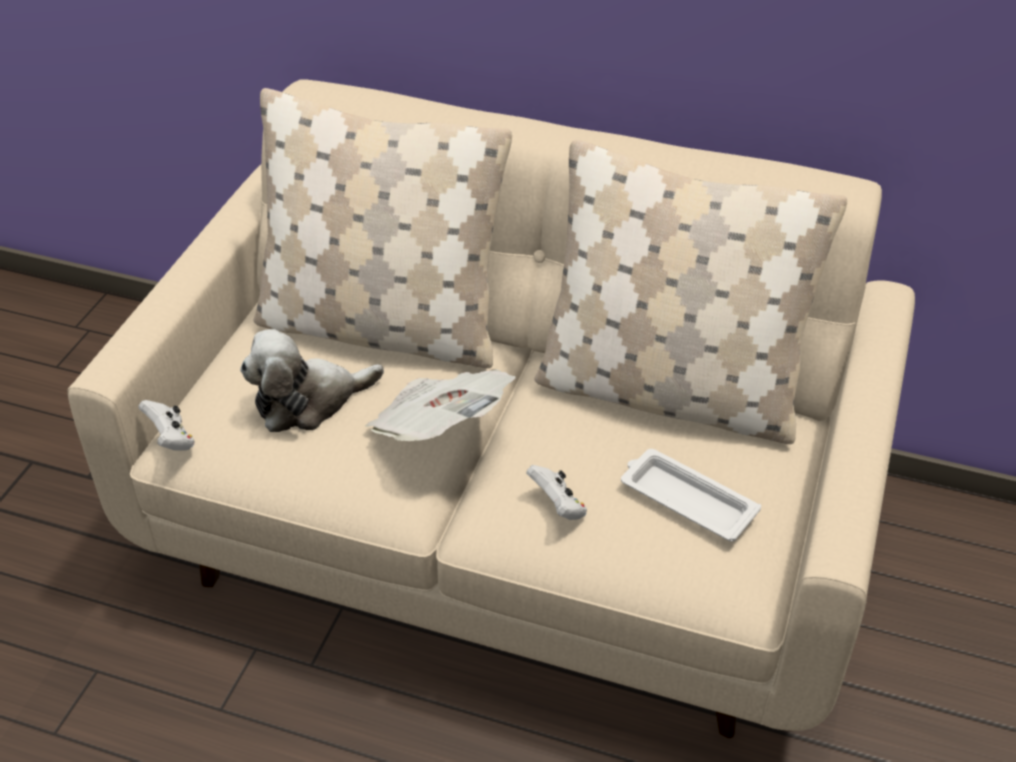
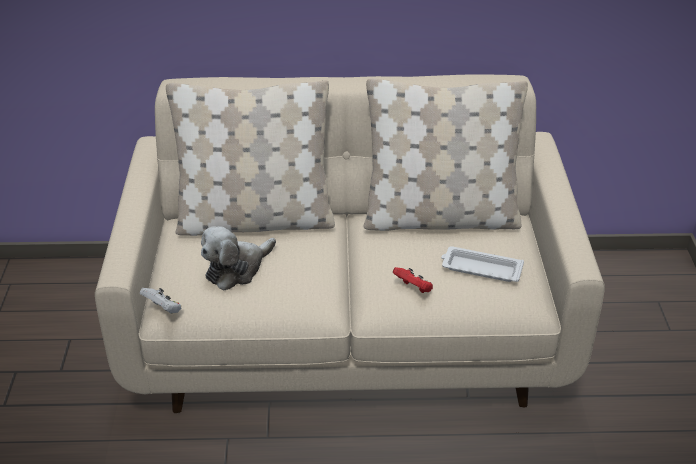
camera: 20 degrees left, 5 degrees down
(440, 430) = (324, 266): newspaper -> none
(558, 507) = (414, 289): white game controller -> red game controller

